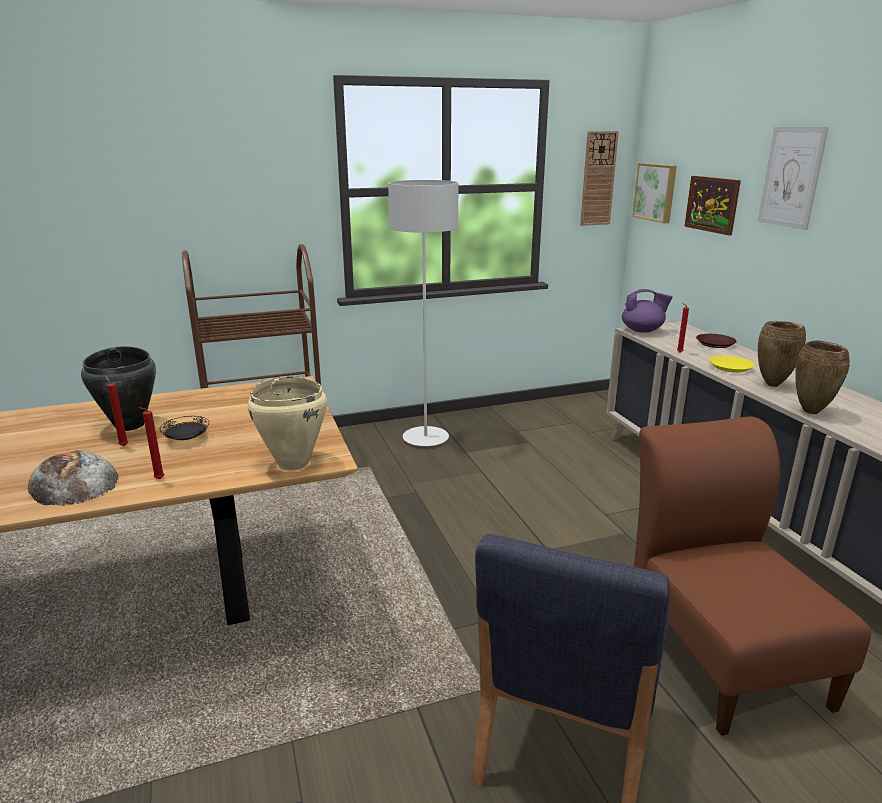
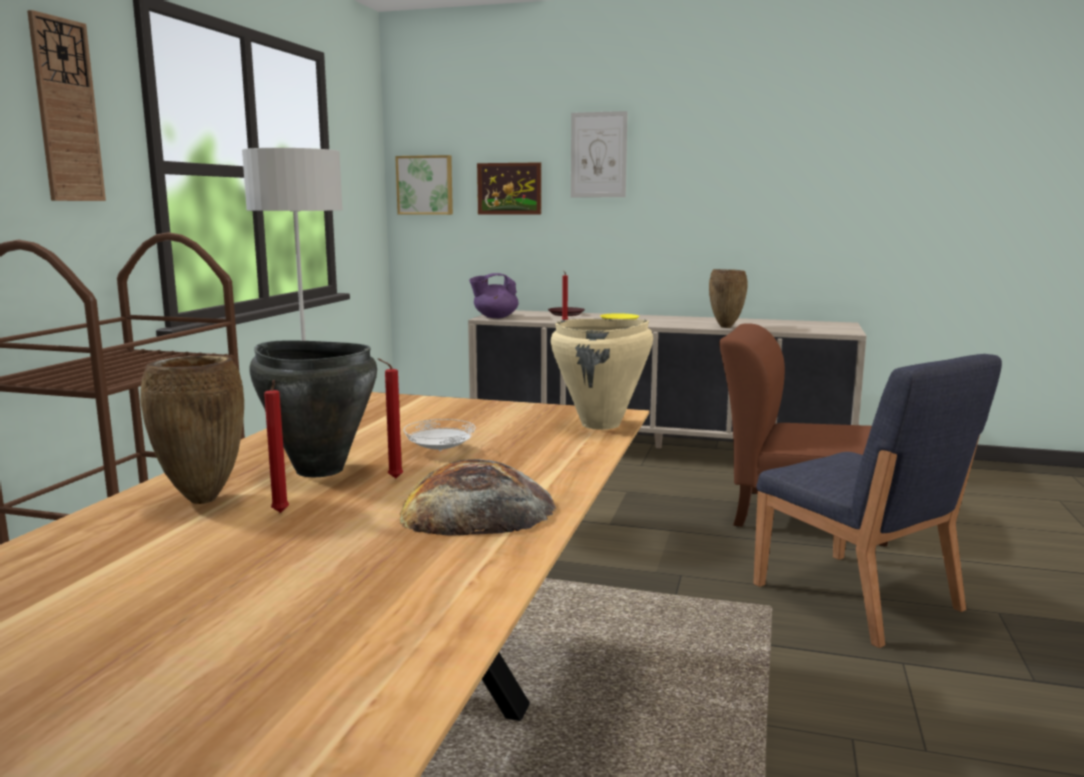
camera: 55 degrees left, 10 degrees down
(158, 480) = (547, 472): red candle -> red candle (280, 513)
(186, 439) = (440, 451): black plate -> white plate
(598, 179) = (364, 172): wall clock -> wall clock (66, 111)
(642, 330) = (495, 317): purple teapot -> purple teapot turned 150 degrees counterclockwise
(772, 384) = (668, 322): brown vase -> brown vase (202, 499)

